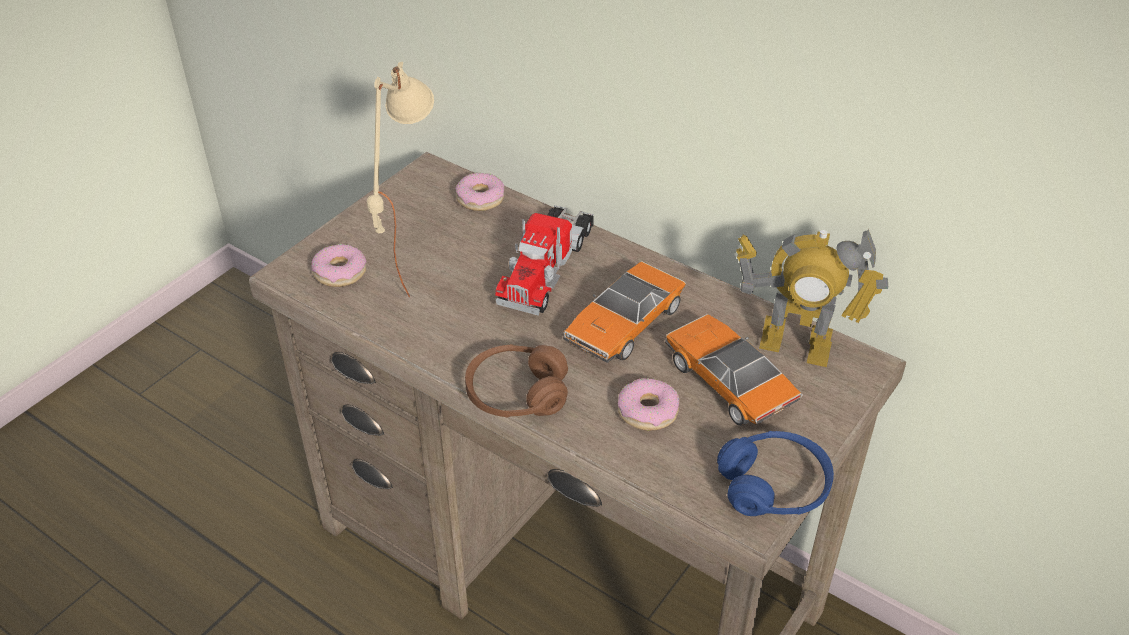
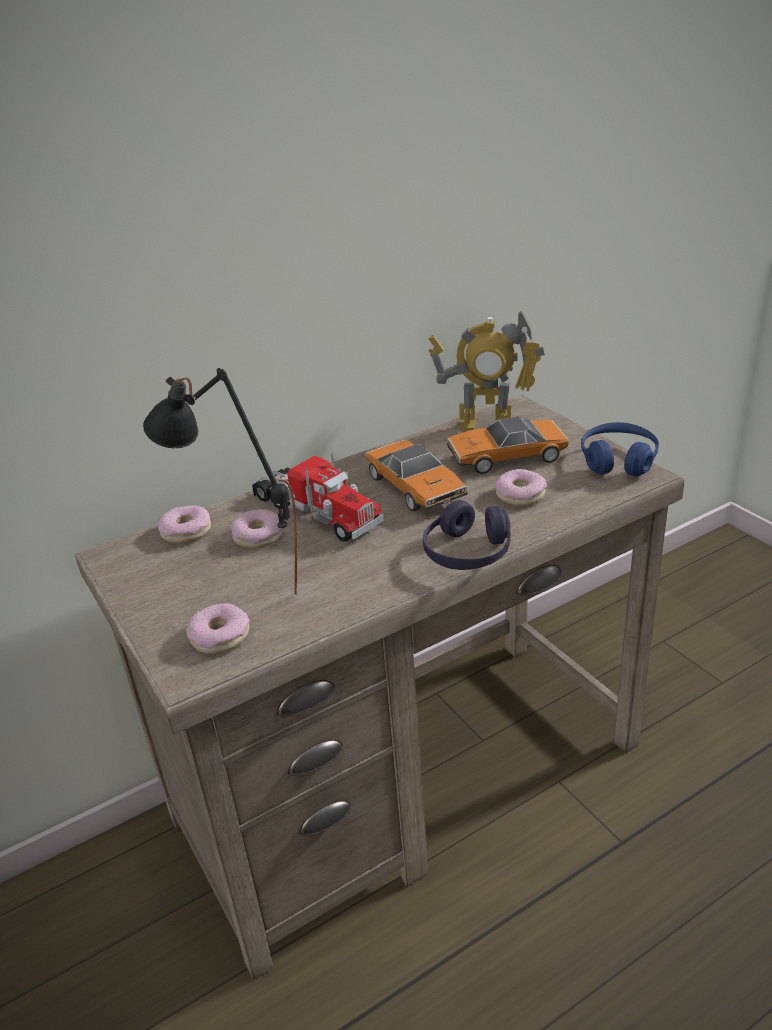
camera: 65 degrees left, 10 degrees down
(407, 262) = (242, 588): beige table lamp -> black table lamp
(491, 244) = (259, 535): none -> donut
(517, 394) = (467, 552): brown headphones -> purple headphones
(795, 347) = (486, 426): toy robot -> toy robot turned 60 degrees clockwise

